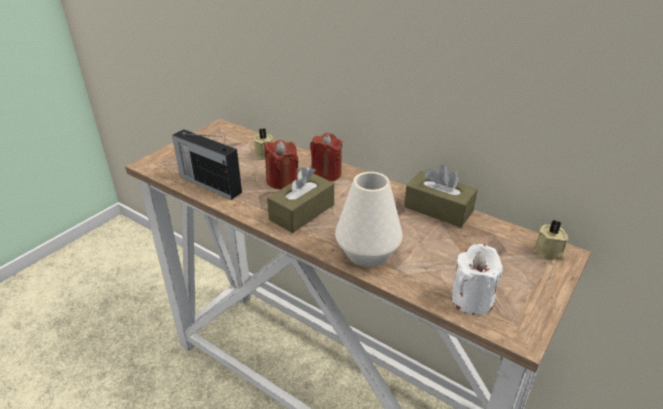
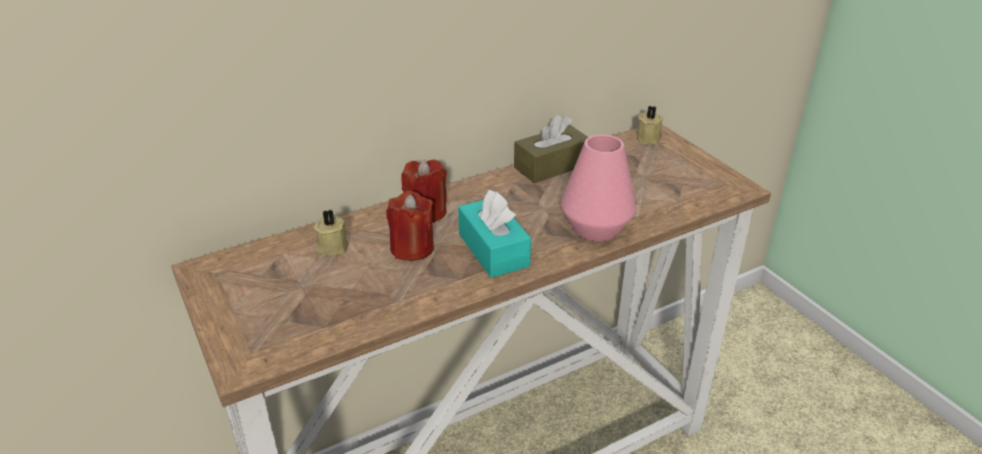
camera: 65 degrees left, 0 degrees up
(209, 184) = (364, 311): radio -> none
(302, 212) = (493, 250): brown tissue box -> turquoise tissue box
(367, 253) = (595, 228): white vase -> pink vase
(472, 299) = (690, 194): white candle -> none

